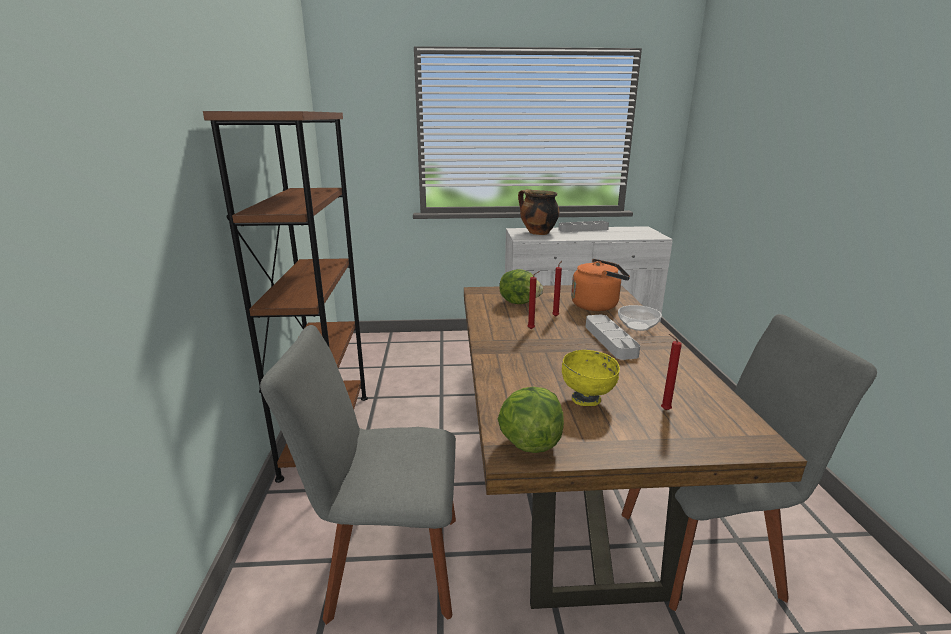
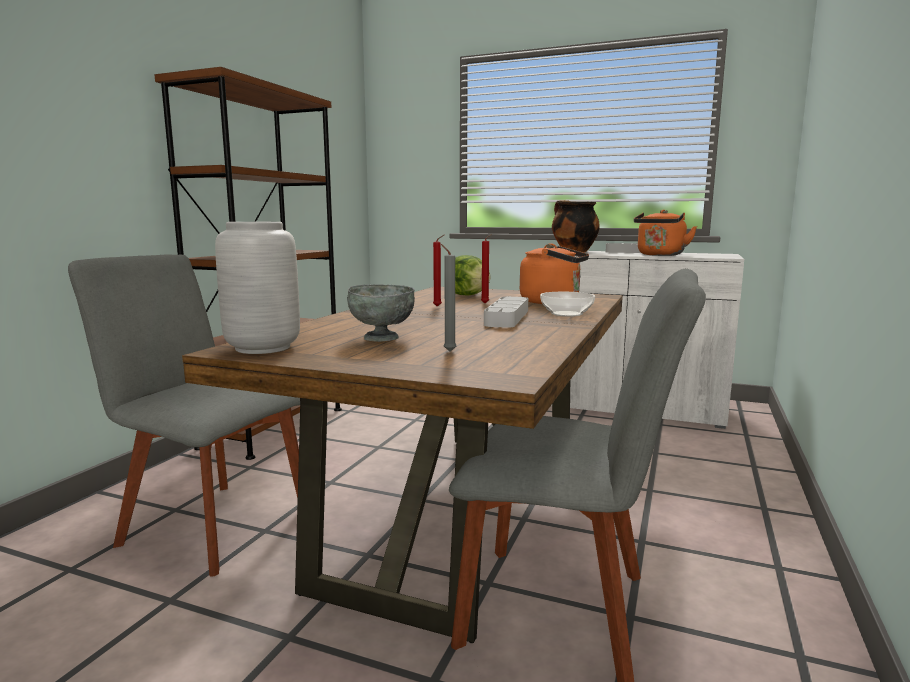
camera: 25 degrees right, 10 degrees down
(529, 442) = (261, 348): lettuce -> grey vase
(587, 399) = (382, 338): yellow bowl -> grey bowl
(609, 236) = (660, 255): none -> orange kettle
(663, 410) = (448, 351): red candle -> grey candle

